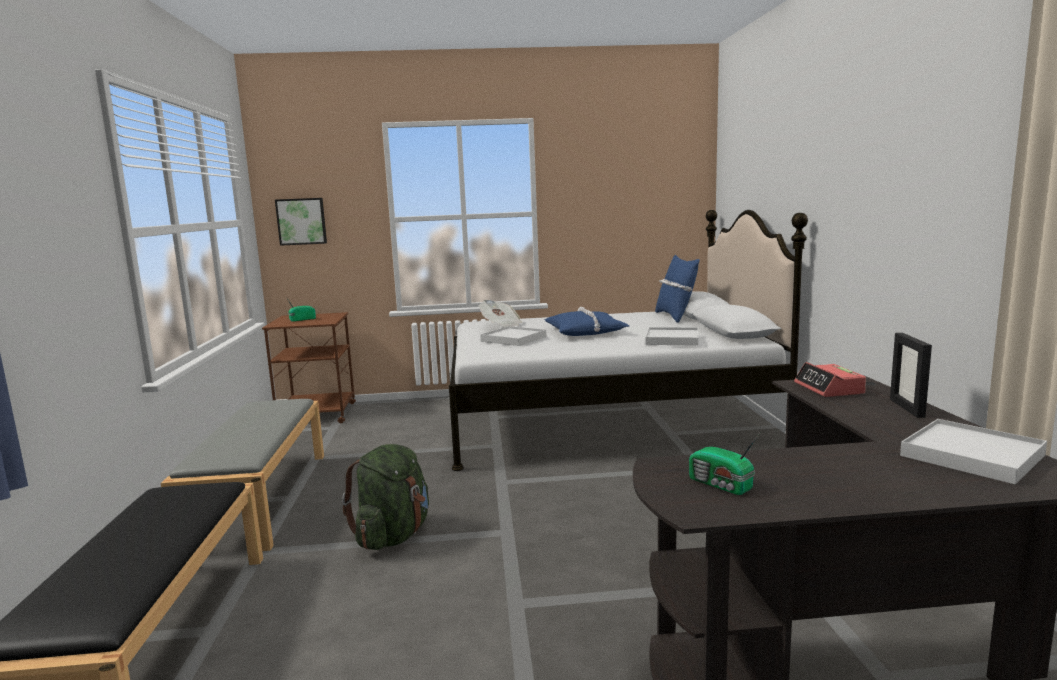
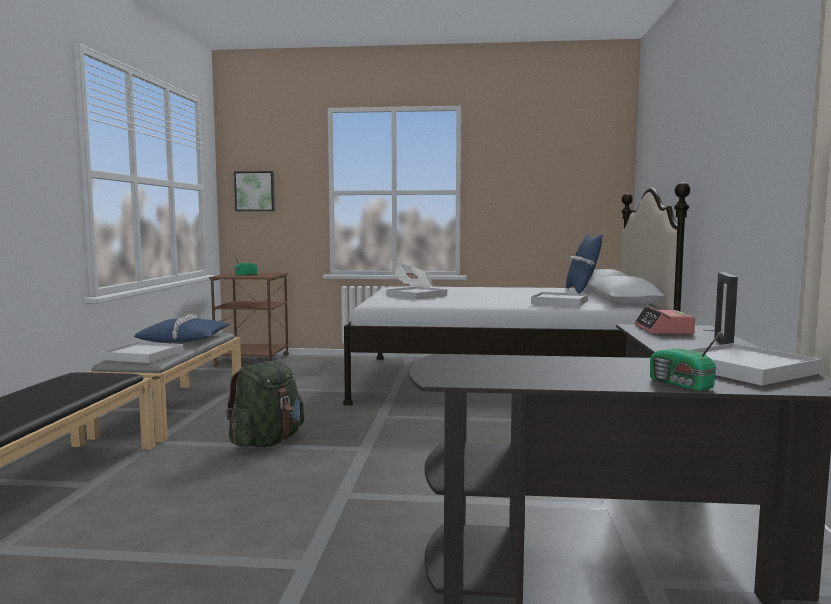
camera: 10 degrees right, 5 degrees down
(228, 450) = (143, 356): none -> white tray
(585, 332) = (485, 295): blue pillow -> blue pillow (185, 339)
(721, 485) = (485, 369): radio -> radio (681, 384)

